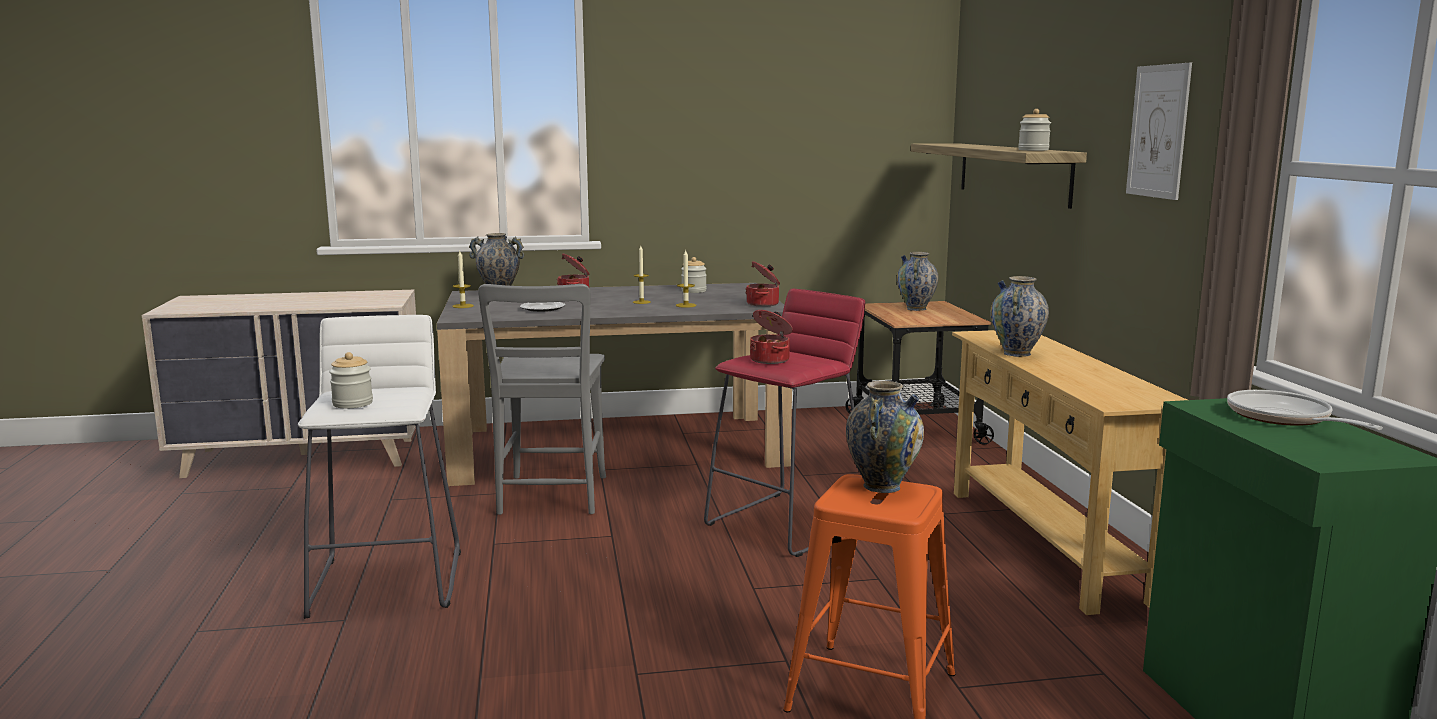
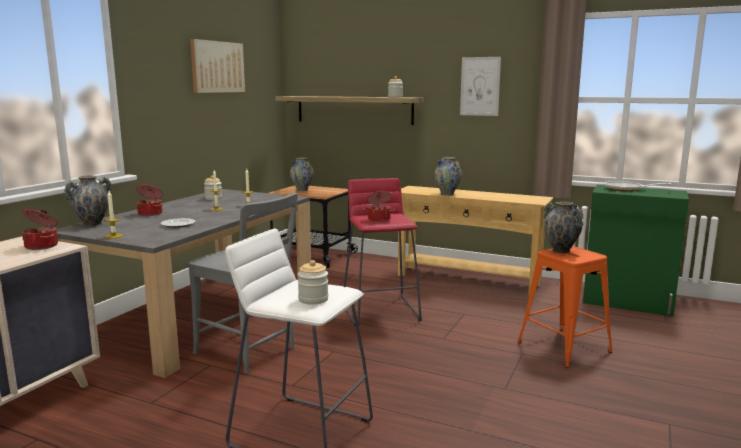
camera: 55 degrees left, 0 degrees up
(763, 304) = (280, 196): cooking pot -> cooking pot (42, 246)
(785, 96) = (217, 67): none -> picture

